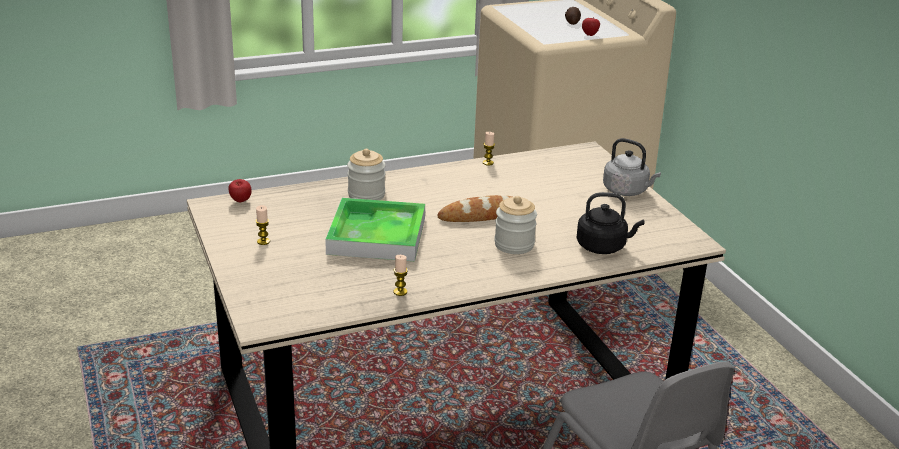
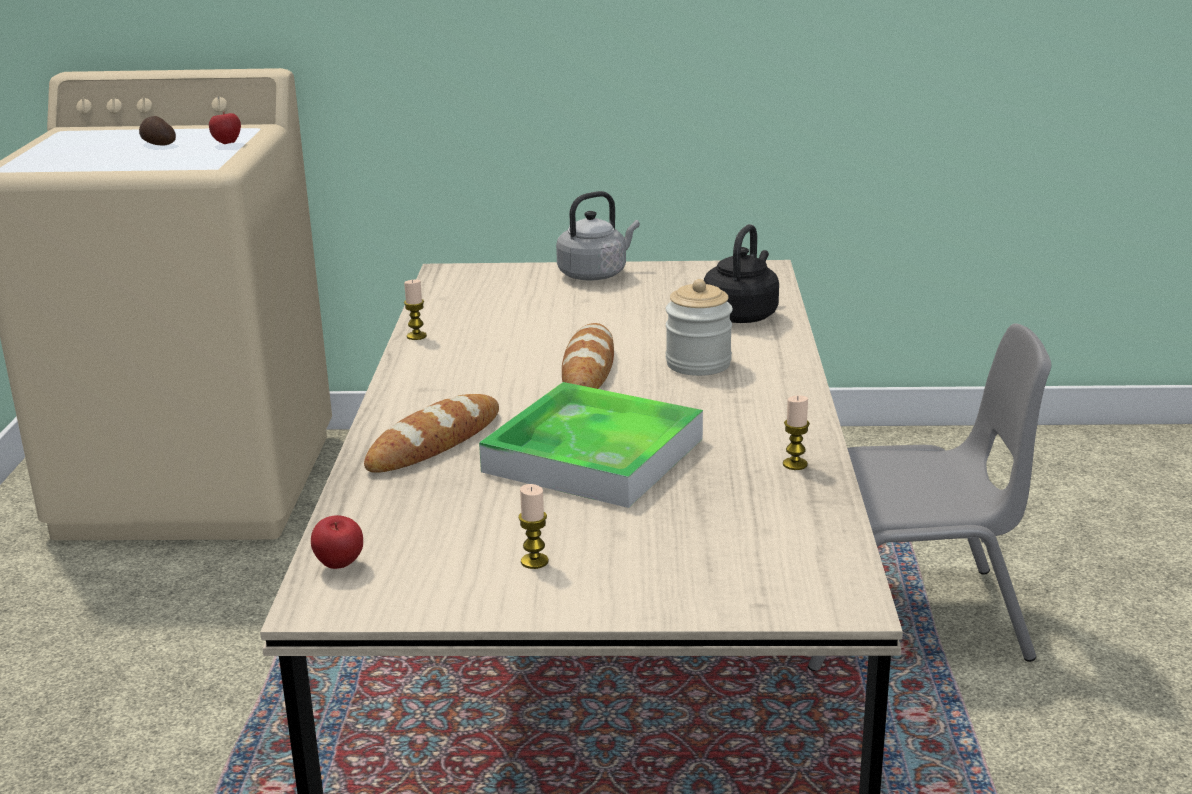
camera: 65 degrees left, 5 degrees down
(366, 195) = (434, 442): jar -> bread

